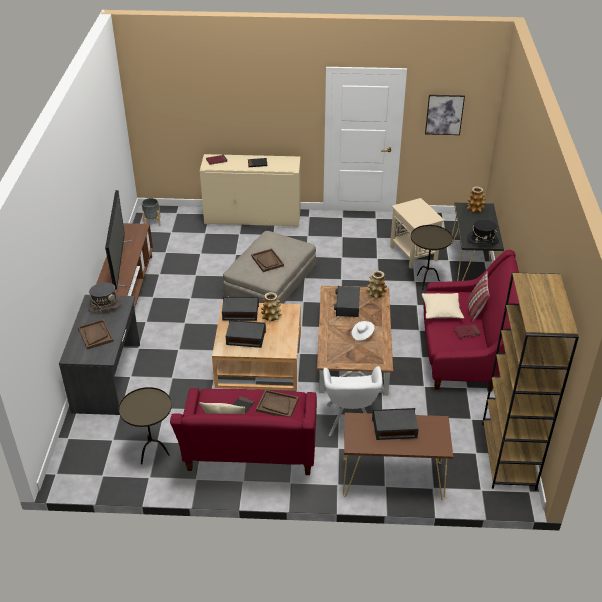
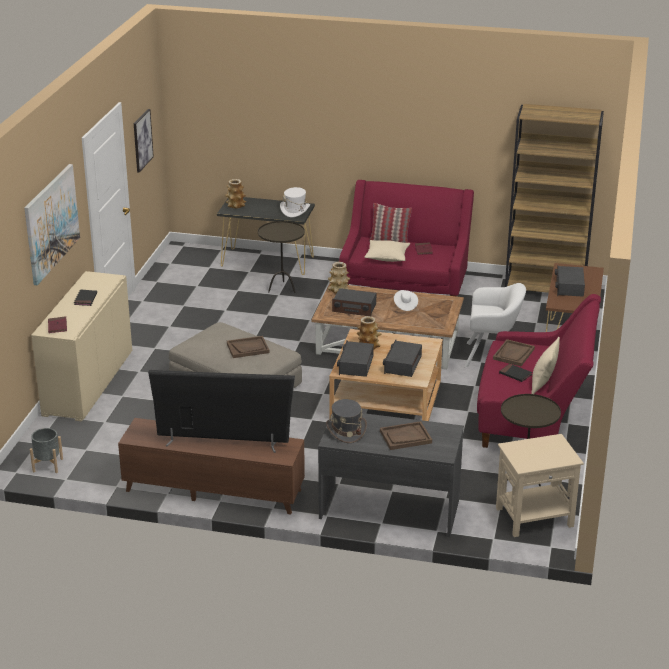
camera: 80 degrees left, 10 degrees down
(256, 102) = (51, 223): none -> picture
(413, 254) = (227, 288): beige side table -> beige side table (535, 517)
(482, 240) = (295, 210): black hat -> white hat

